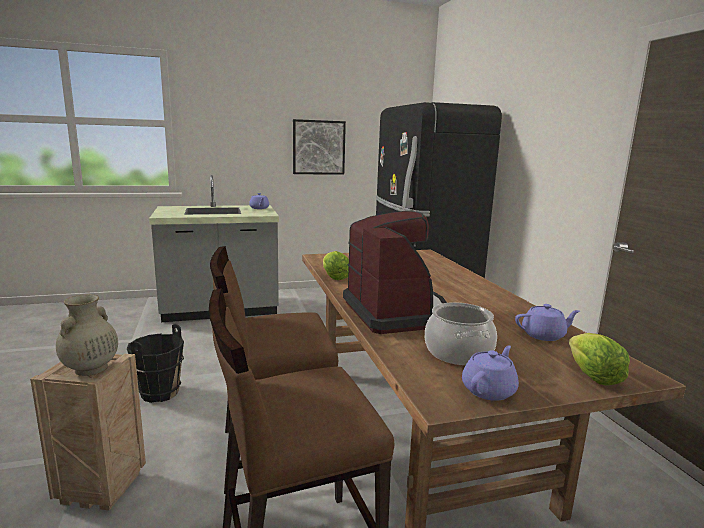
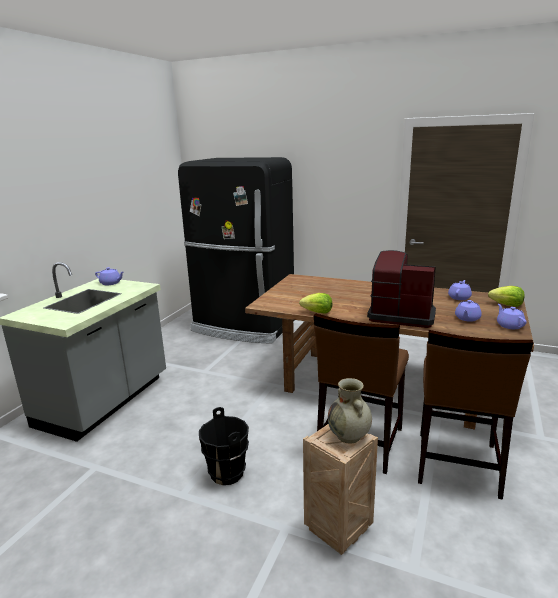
camera: 50 degrees left, 5 degrees up
(318, 147) = (114, 206): picture -> none
(459, 352) = (467, 318): cooking pot -> purple teapot

